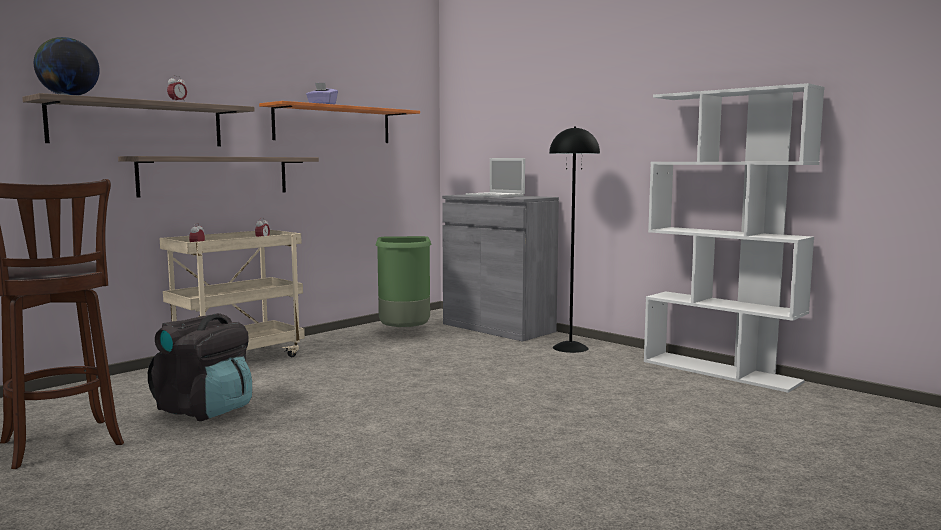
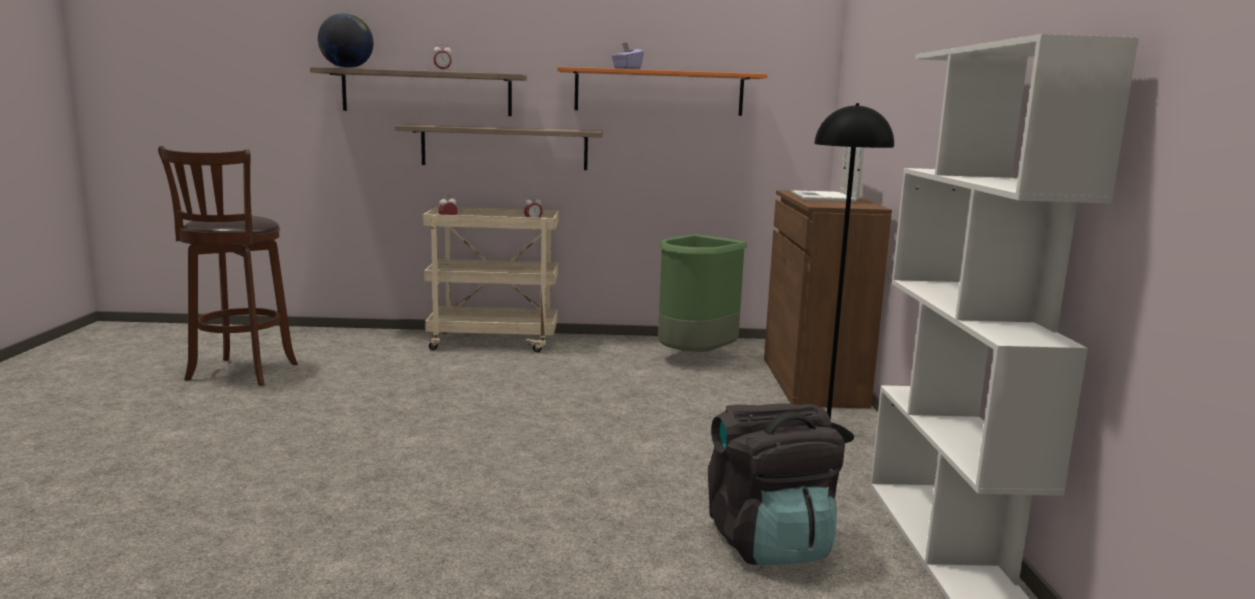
camera: 45 degrees right, 5 degrees up
(205, 410) = (363, 378): black backpack -> black backpack (769, 542)
(498, 328) = (813, 381): grey cabinet -> brown cabinet

